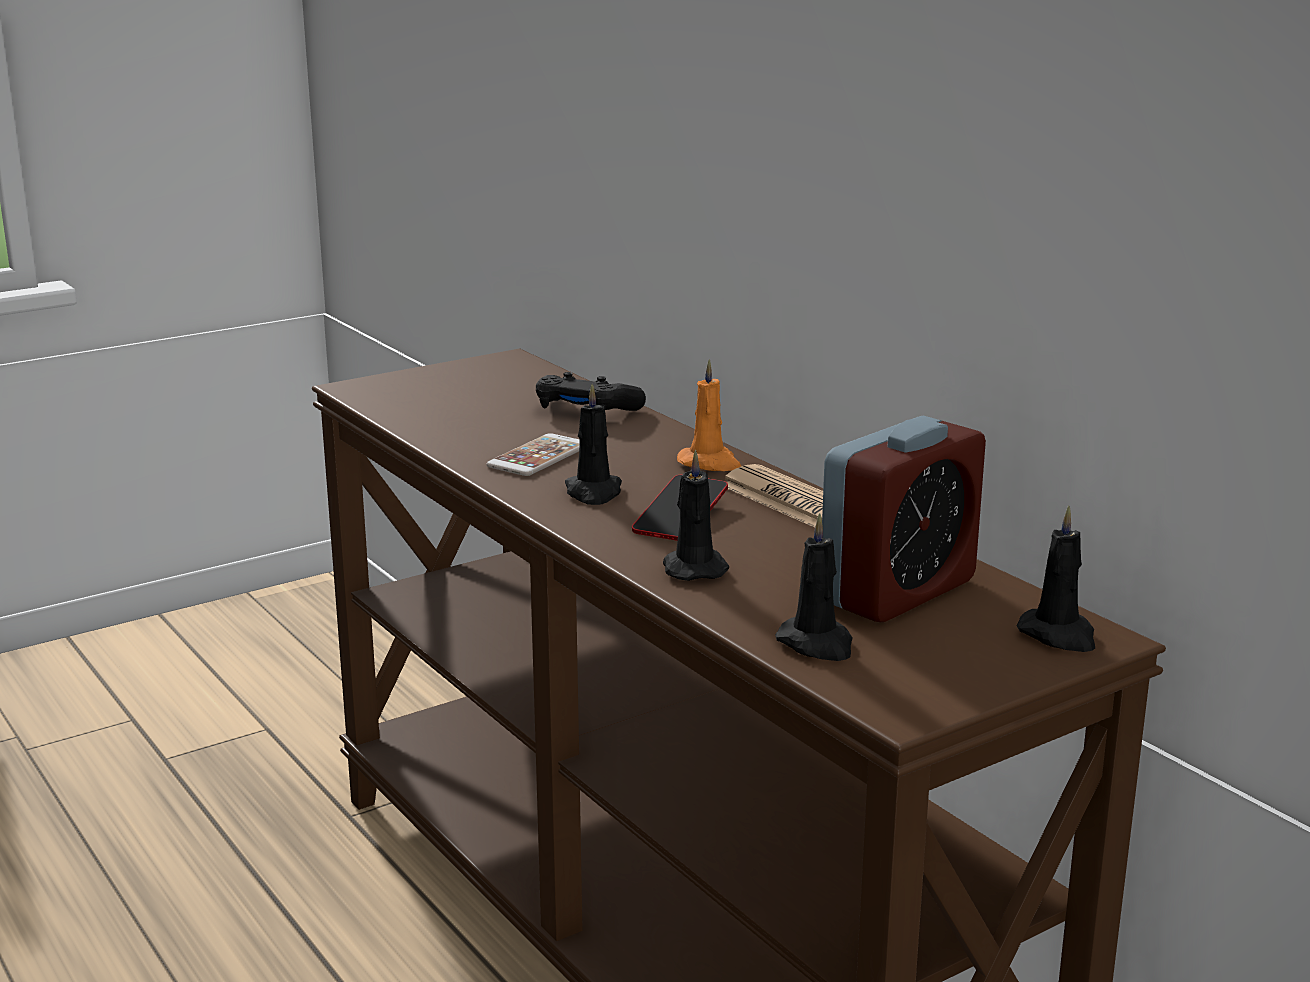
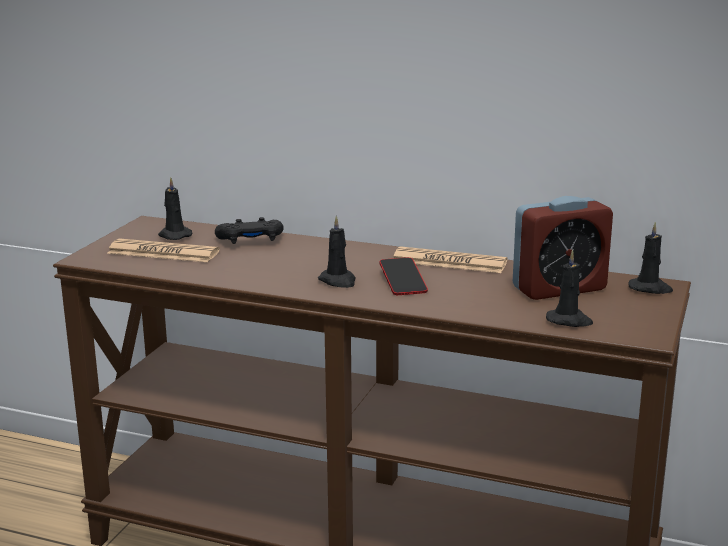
camera: 35 degrees left, 0 degrees up
(452, 401) = (163, 252): none -> newspaper
(538, 456) = (272, 270): phone -> none
(693, 568) = (455, 303): black candle -> black candle (174, 235)
(710, 463) = (367, 252): orange candle -> none
(898, 591) = (559, 288): alarm clock -> alarm clock turned 60 degrees clockwise

